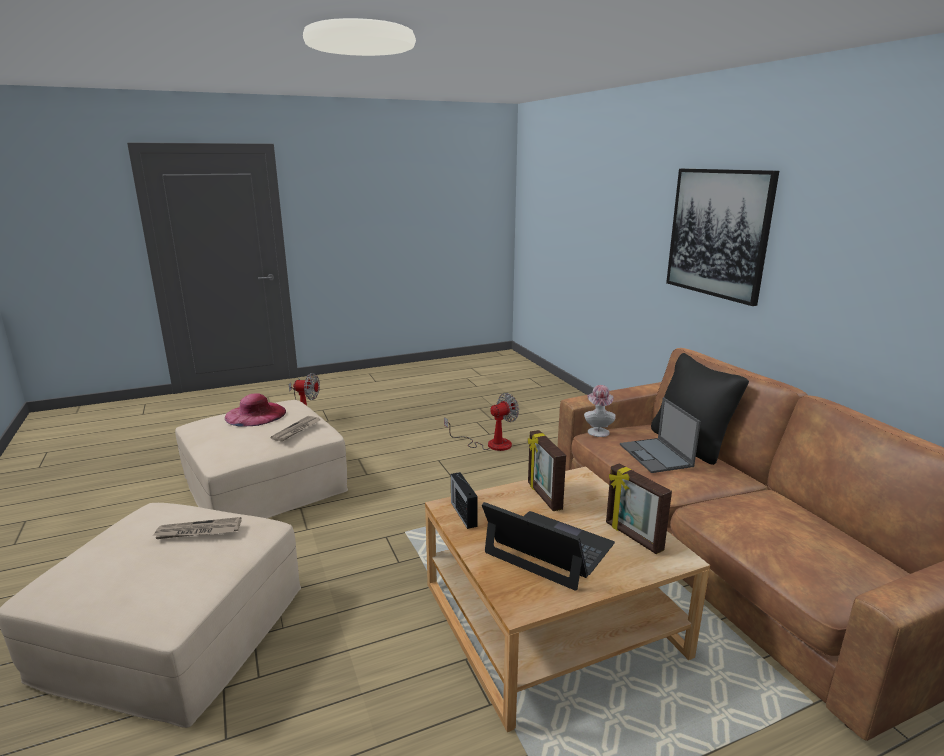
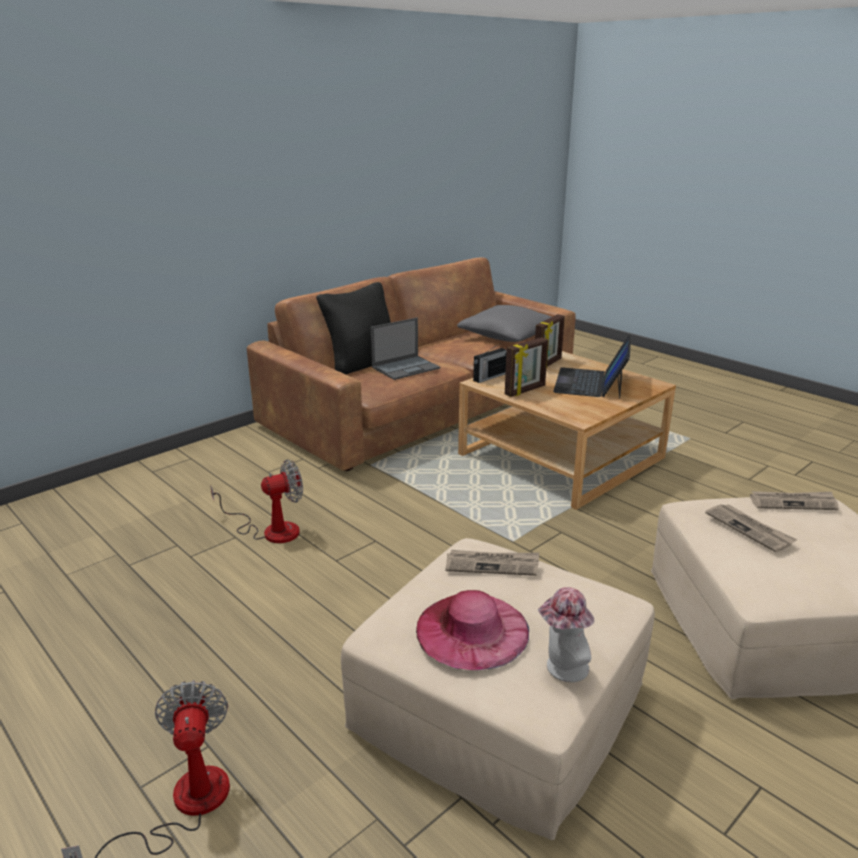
camera: 110 degrees left, 5 degrees up
(192, 585) = (793, 502): none -> newspaper
(463, 513) = (583, 412): radio -> radio (489, 377)
(490, 444) = (270, 530): fan -> fan turned 120 degrees clockwise
(597, 431) = (362, 391): hat -> hat (562, 668)
(718, 233) = (242, 179): picture -> none
(806, 555) = (506, 336): none -> grey pillow

